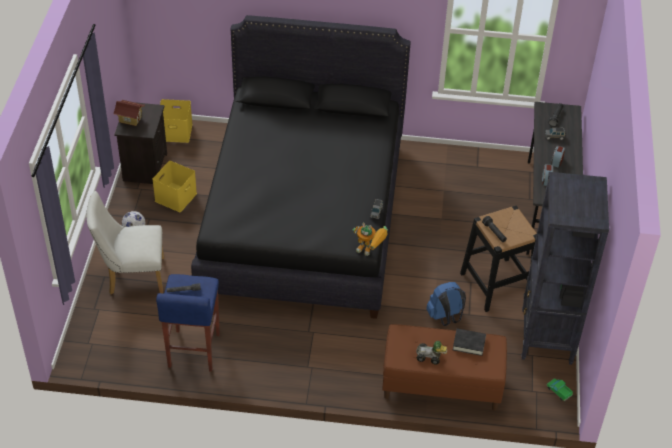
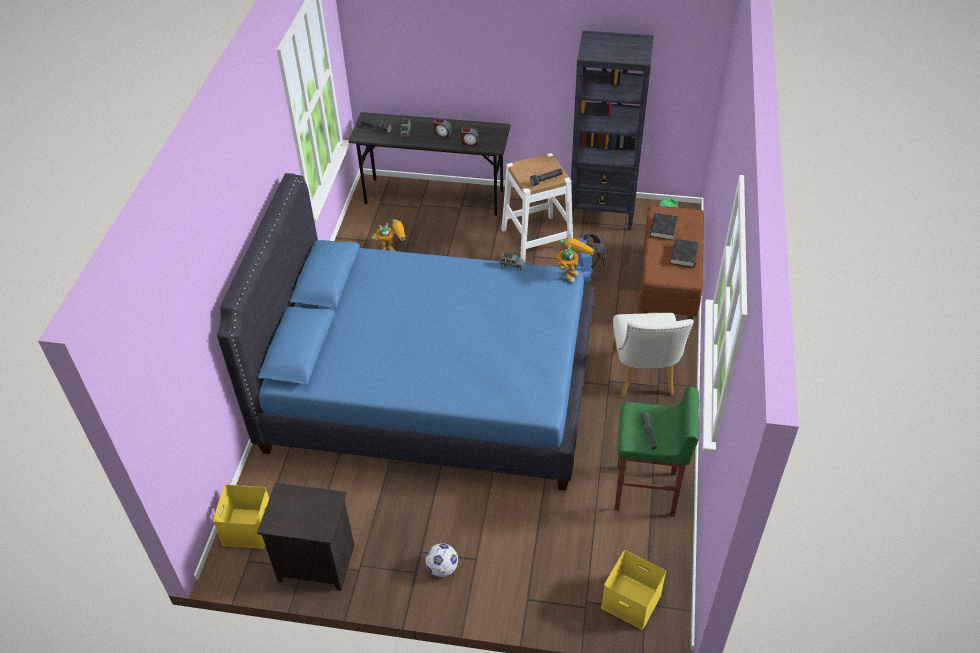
camera: 85 degrees left, 0 degrees up
(130, 119) = (299, 523): toy house -> none
(131, 276) = (527, 566): white chair -> white chair (643, 377)
(175, 196) = (381, 522): yellow storage box -> yellow storage box (629, 601)
(193, 351) = (646, 492): blue stool -> green stool
(303, 217) = (431, 388): black bed -> blue bed
(430, 357) = (684, 255): toy car -> black book
(468, 184) = (392, 248): none -> toy robot
(496, 284) = (537, 239): black stool -> white stool

